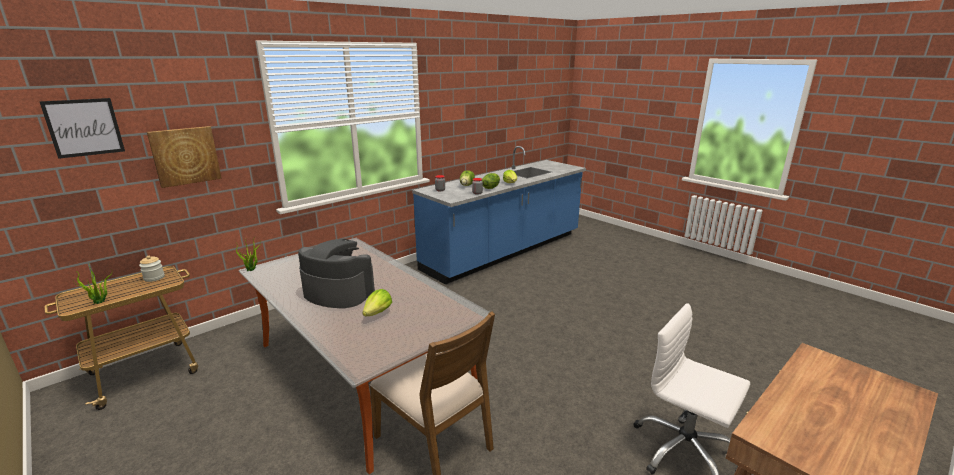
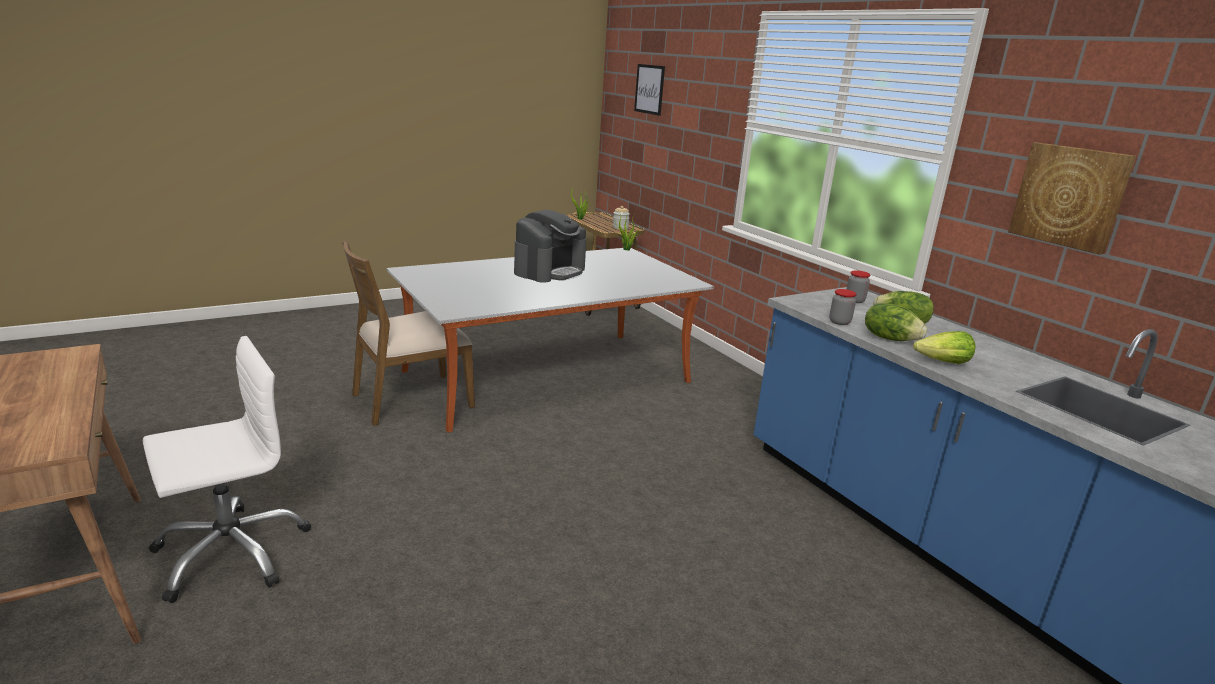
camera: 100 degrees right, 0 degrees up
(185, 156) = (686, 132): picture -> picture (1069, 196)
(378, 313) = (492, 280): lettuce -> none

